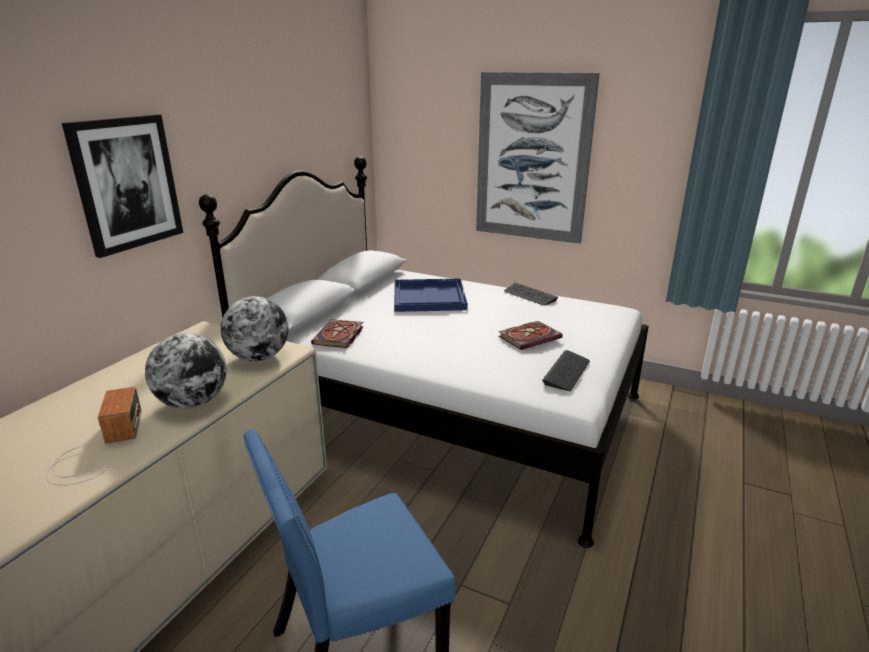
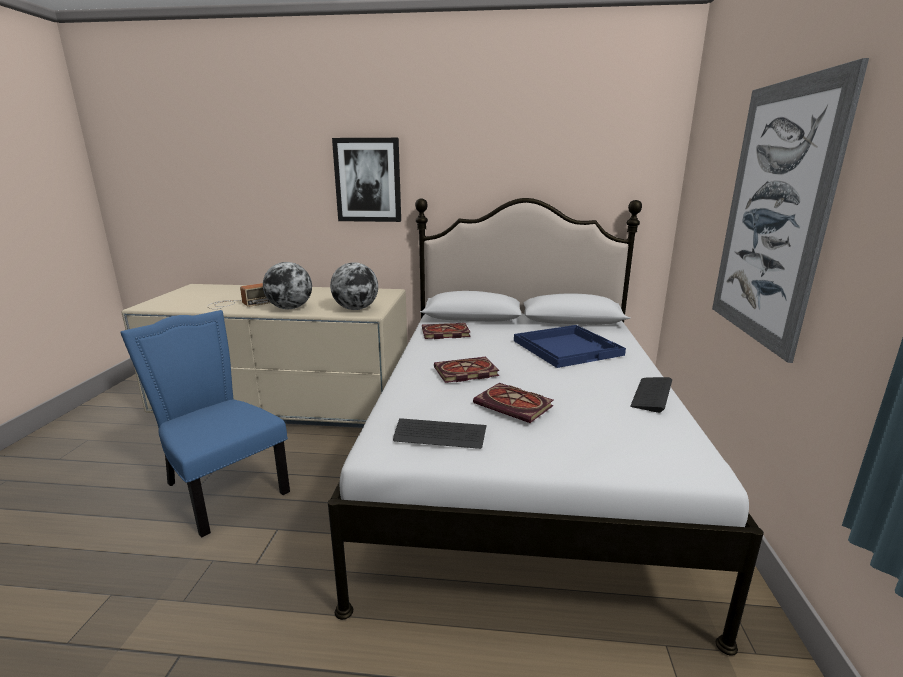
camera: 70 degrees right, 5 degrees down
(455, 343) = (465, 372): none -> book

